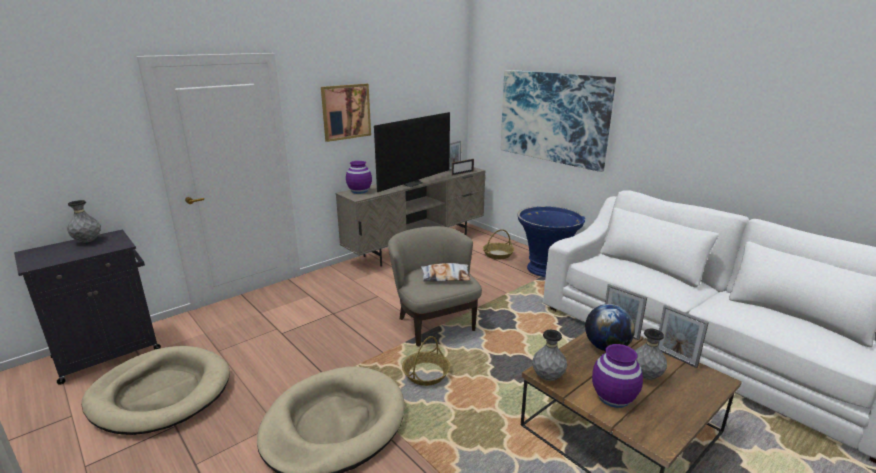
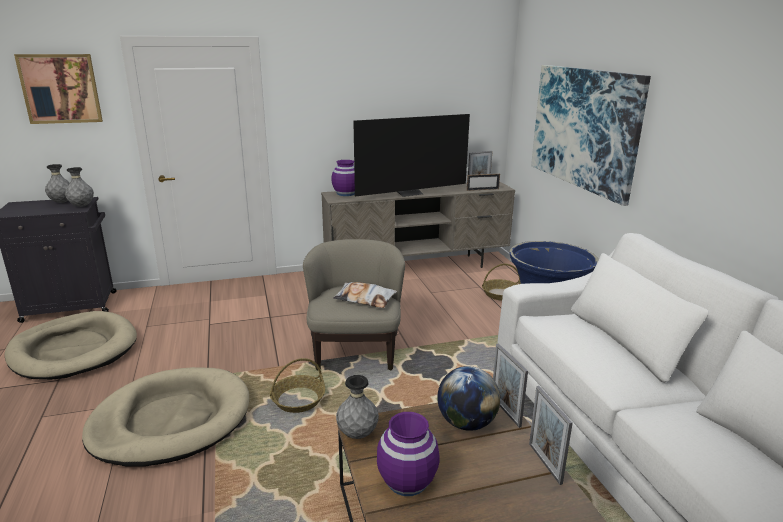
camera: 25 degrees right, 0 degrees up
(346, 112) = (339, 104): picture -> picture (60, 89)
(645, 376) = (476, 471): grey vase -> grey vase (82, 206)

